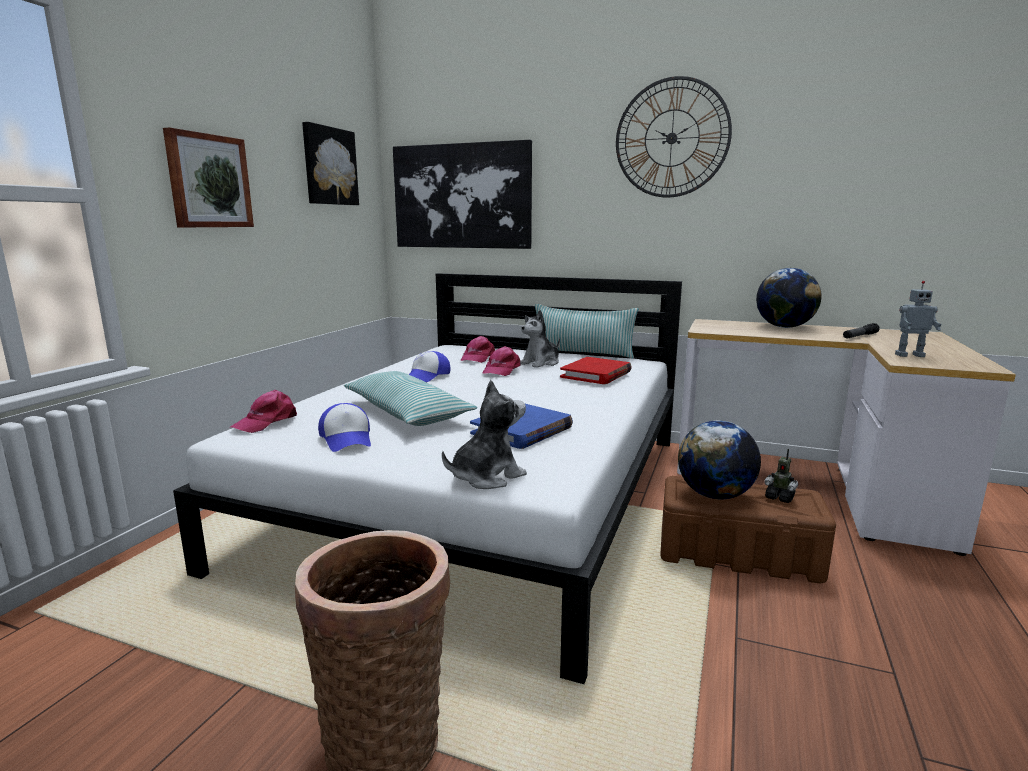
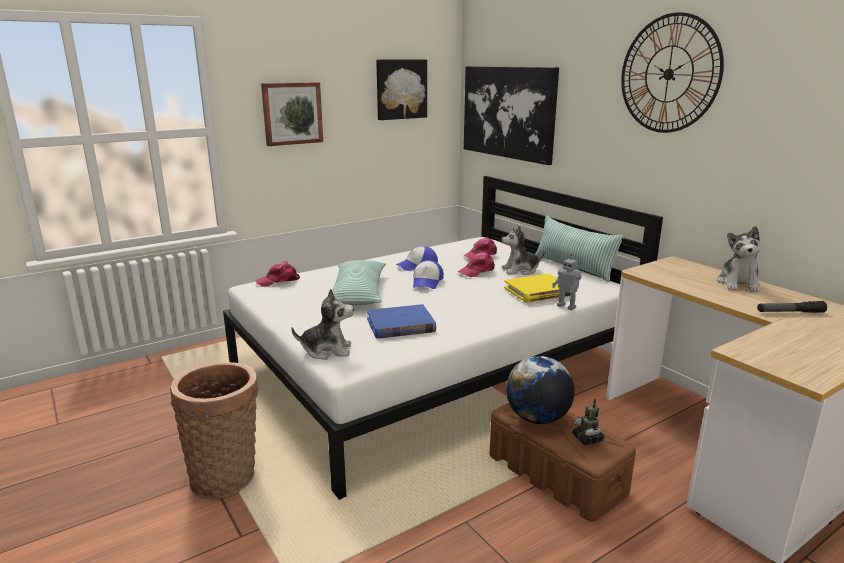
camera: 35 degrees right, 5 degrees up
(347, 439) = (299, 303): cap -> cap (427, 282)
(596, 374) = (537, 291): red book -> yellow book
(784, 327) = (738, 284): globe -> plush toy
(909, 355) = (769, 345): toy robot -> toy robot (567, 306)

